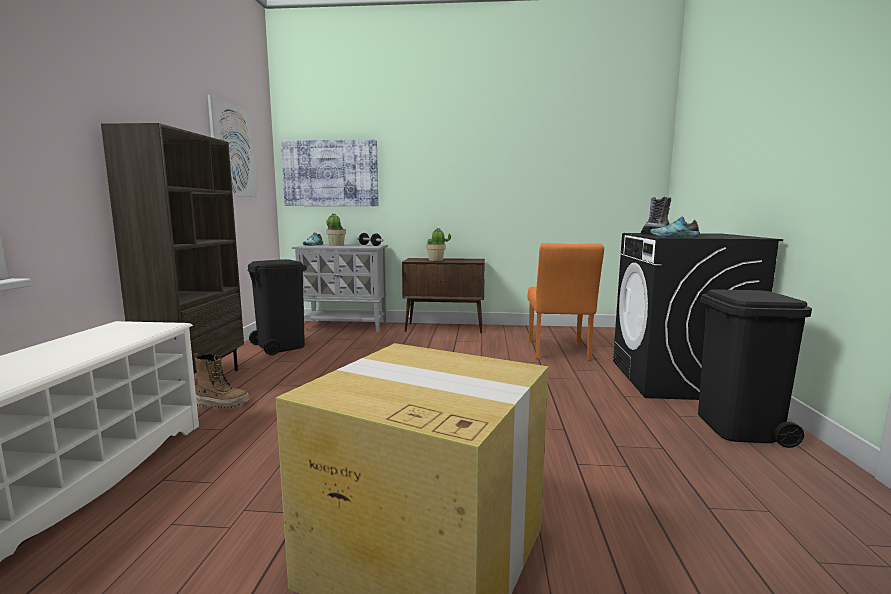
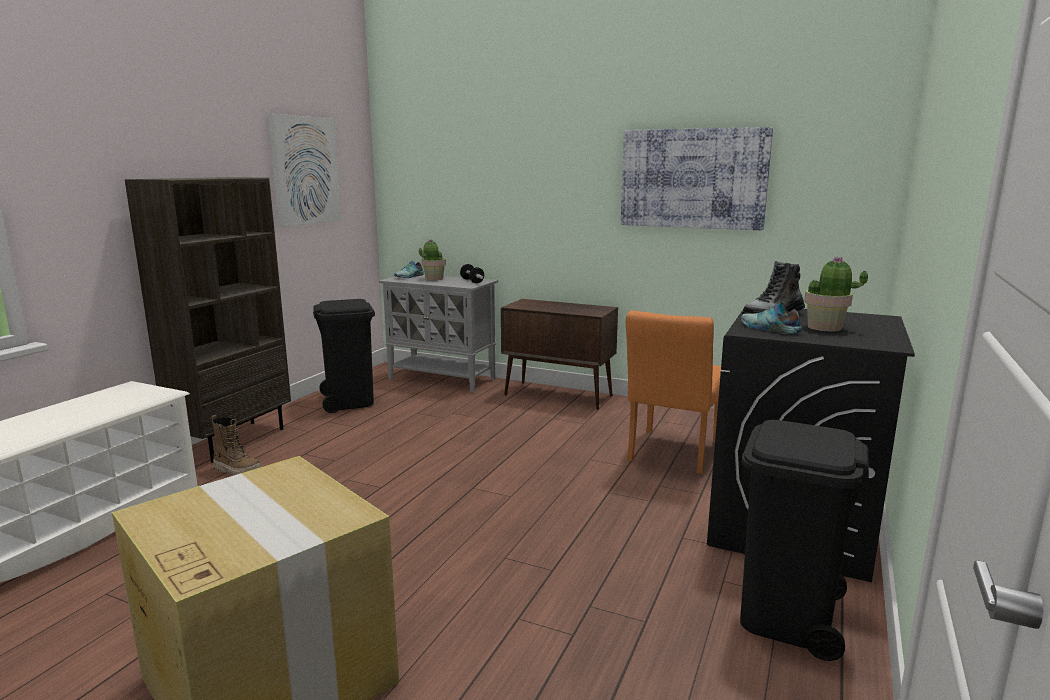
camera: 20 degrees right, 5 degrees up
(331, 173) = (434, 187): picture -> picture (693, 178)
(436, 260) = (548, 306): potted plant -> potted plant (825, 327)

